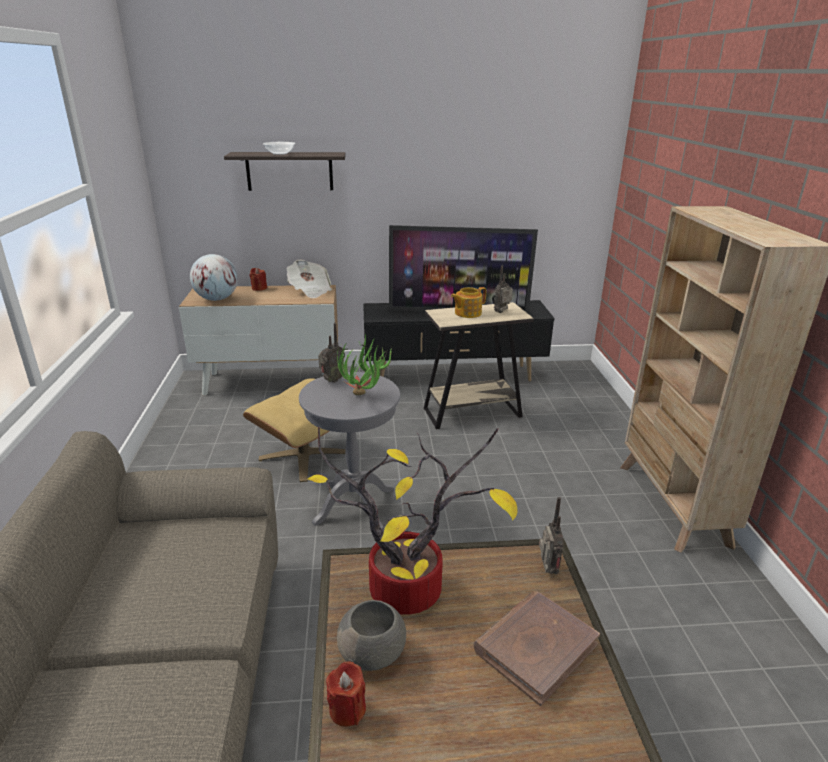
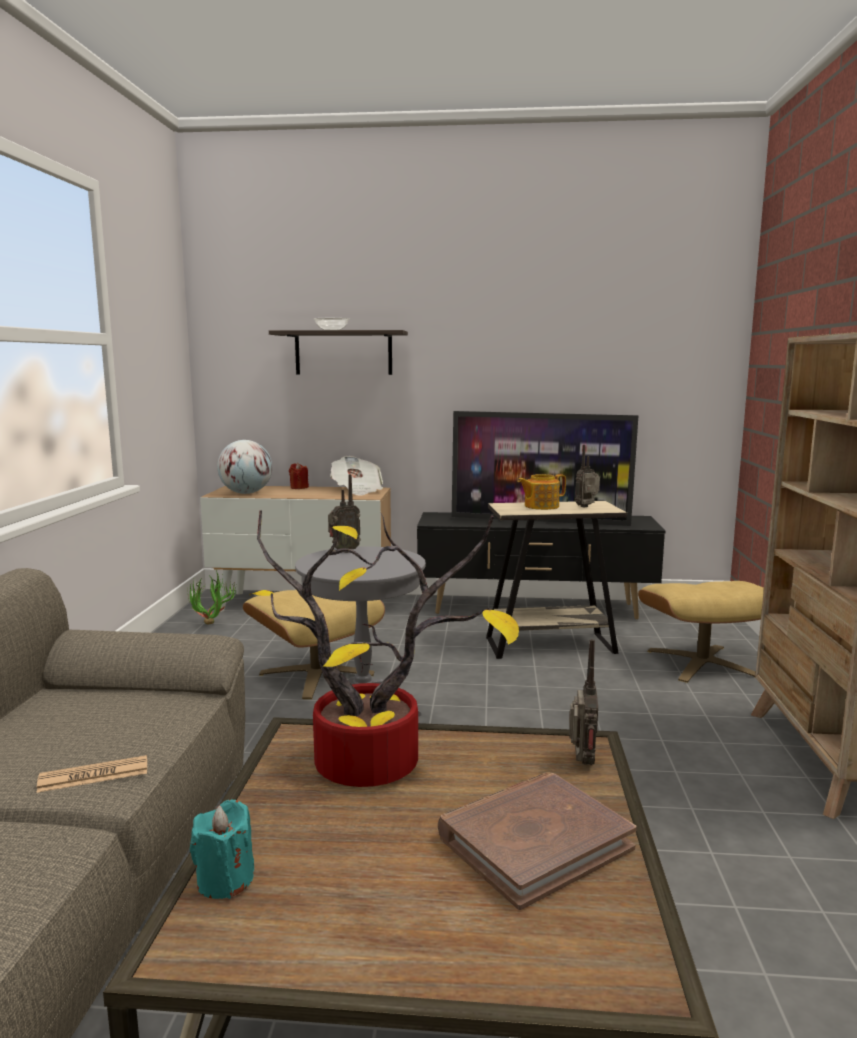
camera: 10 degrees right, 15 degrees down
(201, 612) = (94, 775): none -> newspaper
(347, 709) = (225, 880): red candle -> turquoise candle
(364, 397) = (377, 564): potted plant -> potted plant (212, 626)
(373, 653) = (292, 824): grey bowl -> none
(581, 422) = (702, 663): none -> beige ottoman

